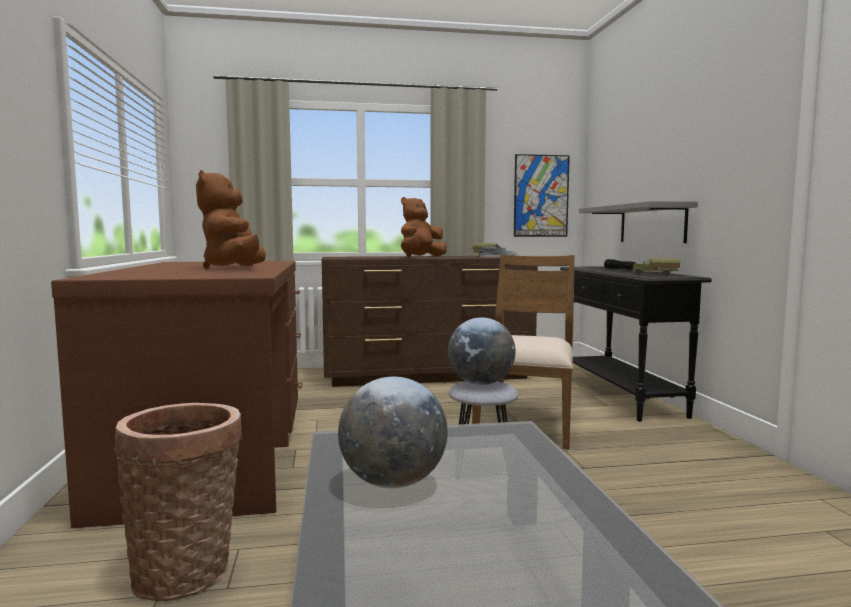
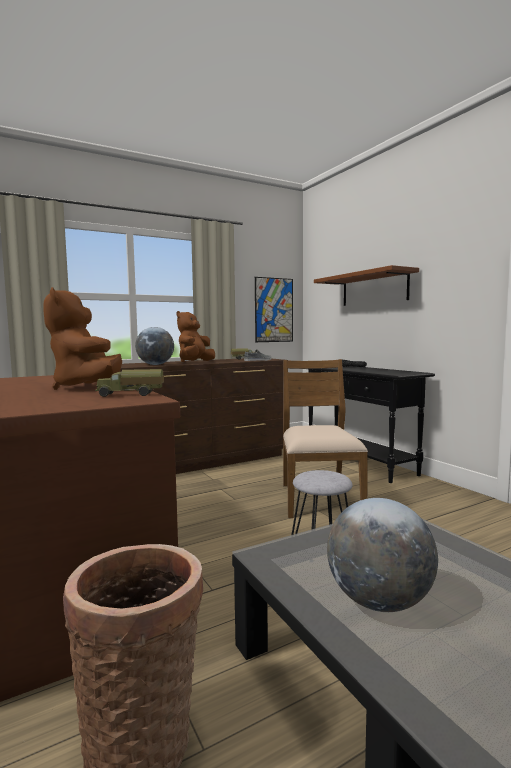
camera: 20 degrees left, 0 degrees up
(481, 384) = (318, 474): globe -> globe (155, 364)
(652, 224) = (373, 332): grey shelf -> none
(654, 165) = (374, 289): none -> brown shelf
(655, 275) = (393, 372): toy truck -> toy truck (130, 395)

